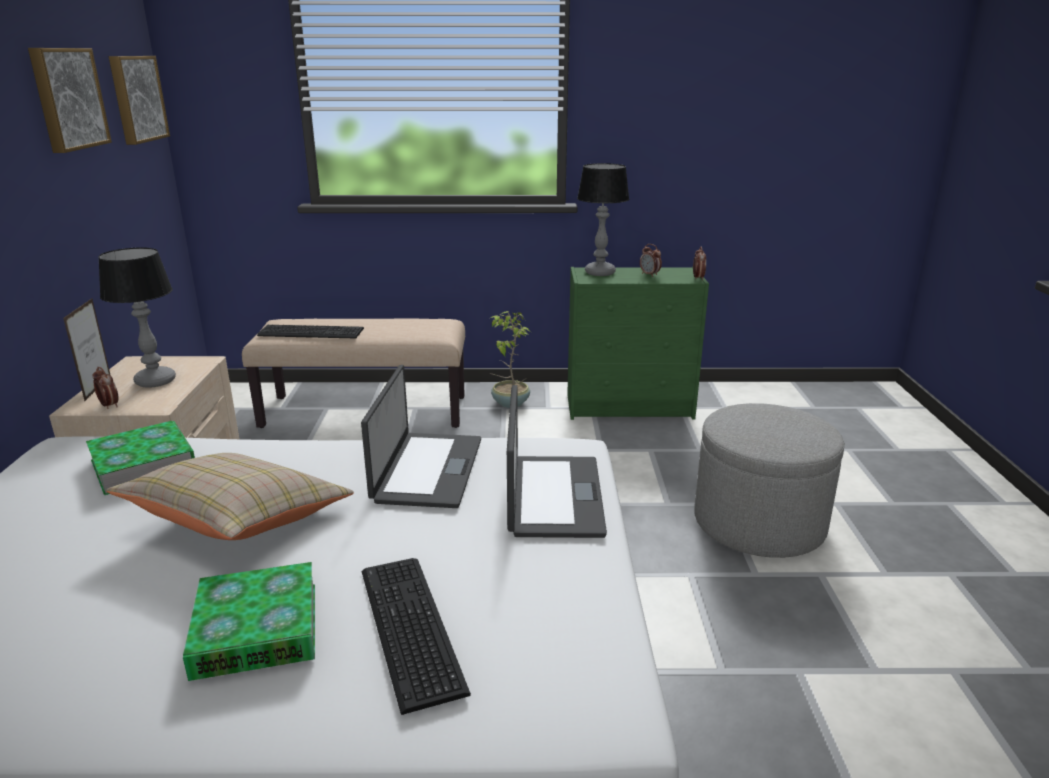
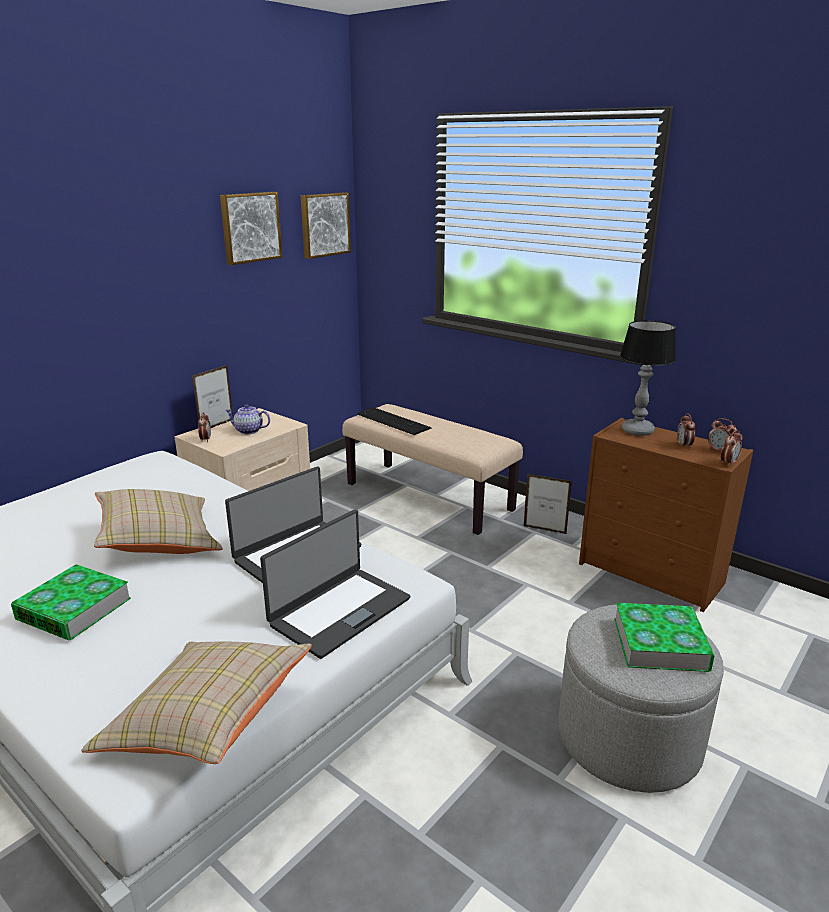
camera: 40 degrees right, 0 degrees up
(143, 465) = (167, 484): book -> book (660, 644)
(156, 381) = (248, 431): table lamp -> teapot
(407, 630) = (126, 651): keyboard -> none
(509, 403) = (544, 530): potted plant -> picture frame
(599, 637) = (207, 722): none -> beige pillow
(631, 406) = (652, 574): green dresser -> brown dresser
(676, 272) = (719, 450): none -> alarm clock

